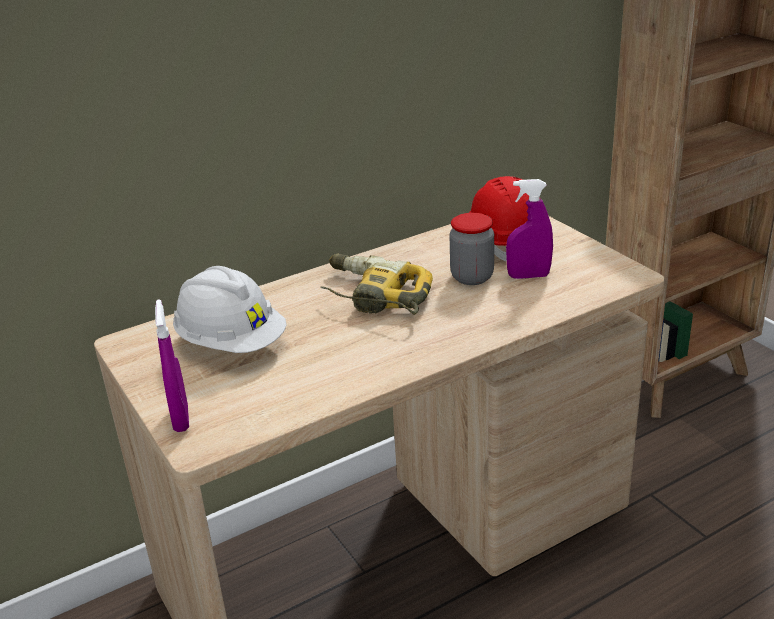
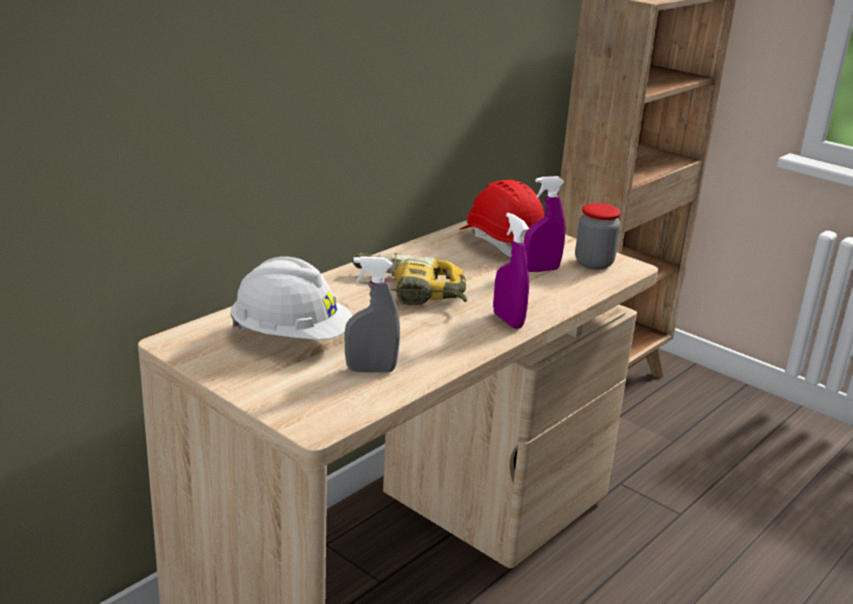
camera: 20 degrees left, 5 degrees down
(181, 419) = (282, 405): purple spray bottle -> purple spray bottle (508, 321)
(285, 386) = (371, 370): none -> grey spray bottle
(472, 277) = (490, 272): jar -> jar (594, 263)

